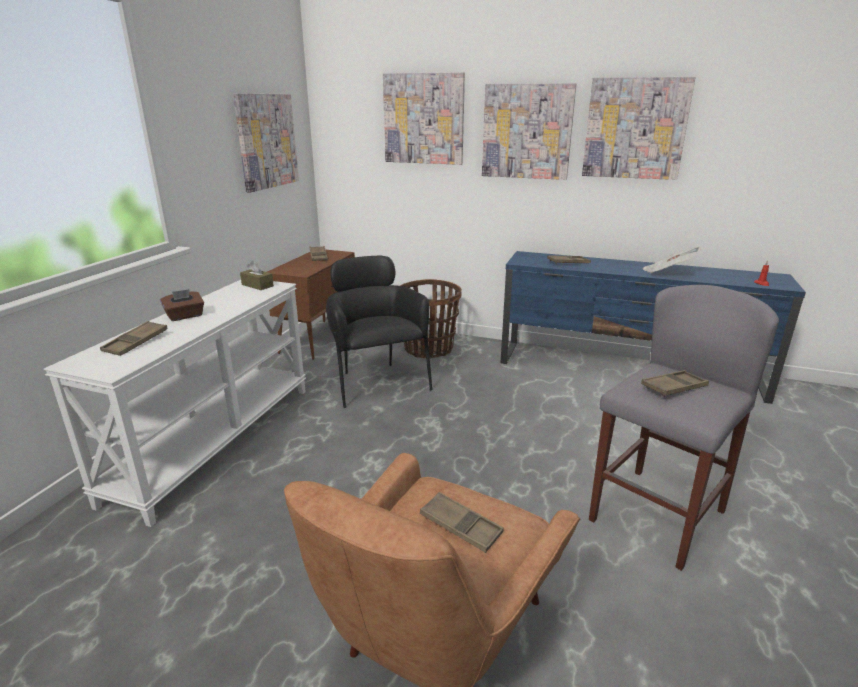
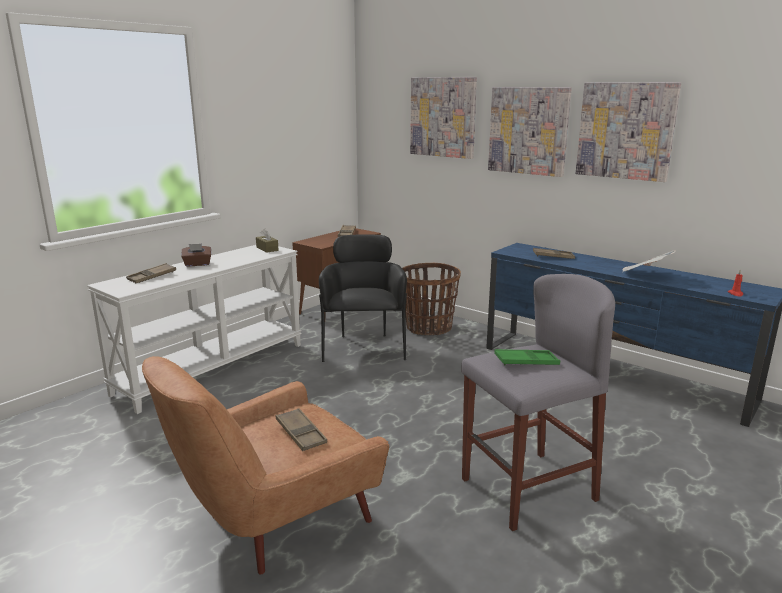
camera: 20 degrees right, 5 degrees down
(266, 141) = (307, 133): picture -> none
(674, 387) = (526, 362): brown tray -> green tray

